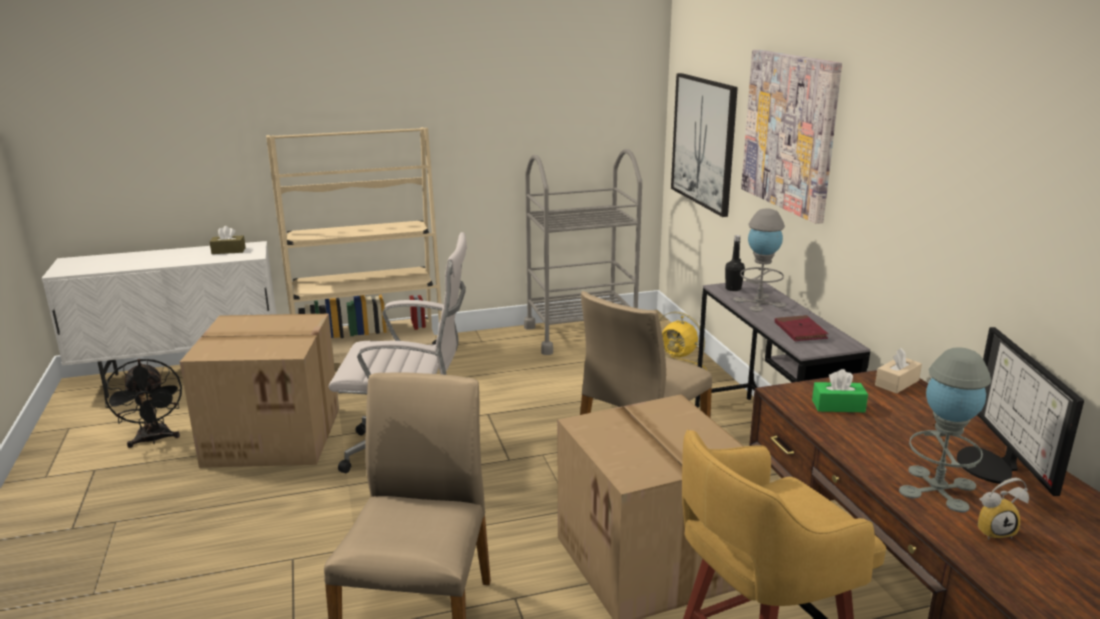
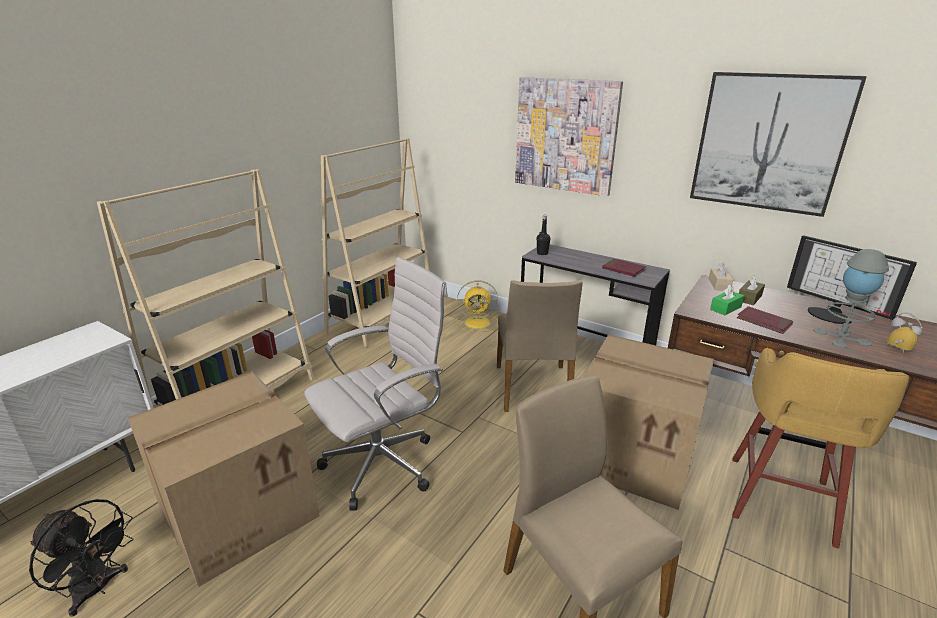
camera: 40 degrees left, 5 degrees up
(228, 251) = (67, 344): brown tissue box -> brown tissue box (749, 298)
(580, 334) = (382, 319): grey cart -> beige bookcase
(704, 142) = (456, 153): picture -> picture (769, 143)
(759, 302) = (571, 258): grey table lamp -> none
(857, 435) = (763, 322): none -> red book
(993, 530) = (895, 349): alarm clock -> alarm clock turned 75 degrees counterclockwise

